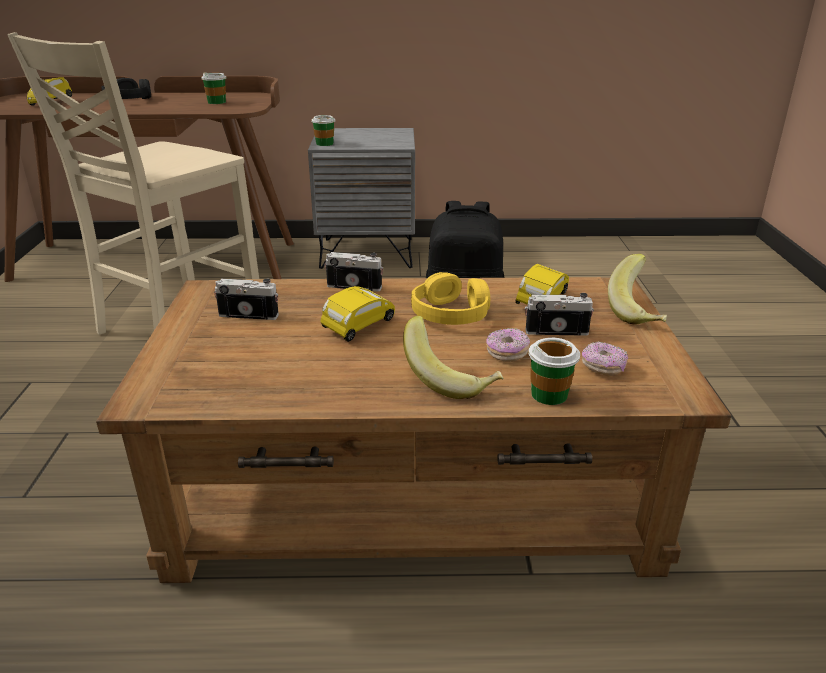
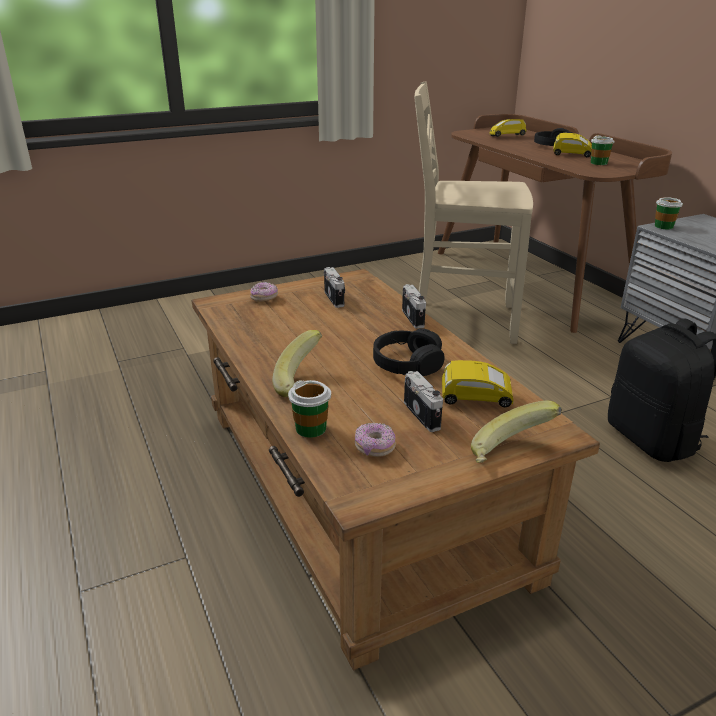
camera: 65 degrees right, 0 degrees up
(360, 327) = (352, 336): yellow toy car -> yellow toy car (571, 155)
(451, 313) = (407, 363): yellow headphones -> black headphones
(507, 353) = (362, 399): donut -> donut (264, 298)

